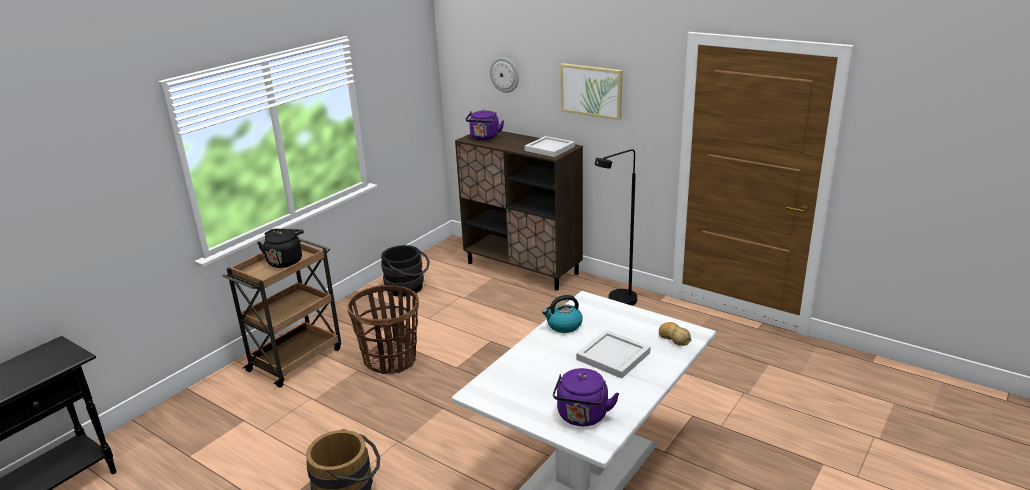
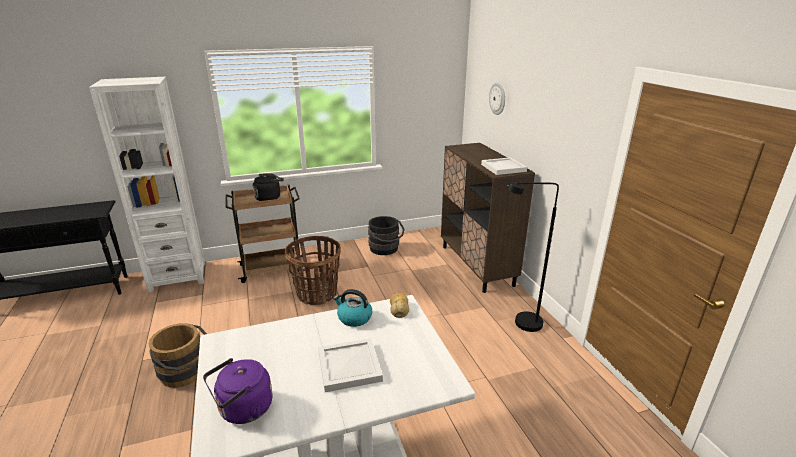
camera: 35 degrees right, 0 degrees up
(174, 419) = (178, 277): none -> white bookcase
(484, 138) = (467, 149): purple kettle -> none
(591, 91) = (549, 121): picture -> none
(674, 338) = (424, 378): bread -> bread (399, 308)

